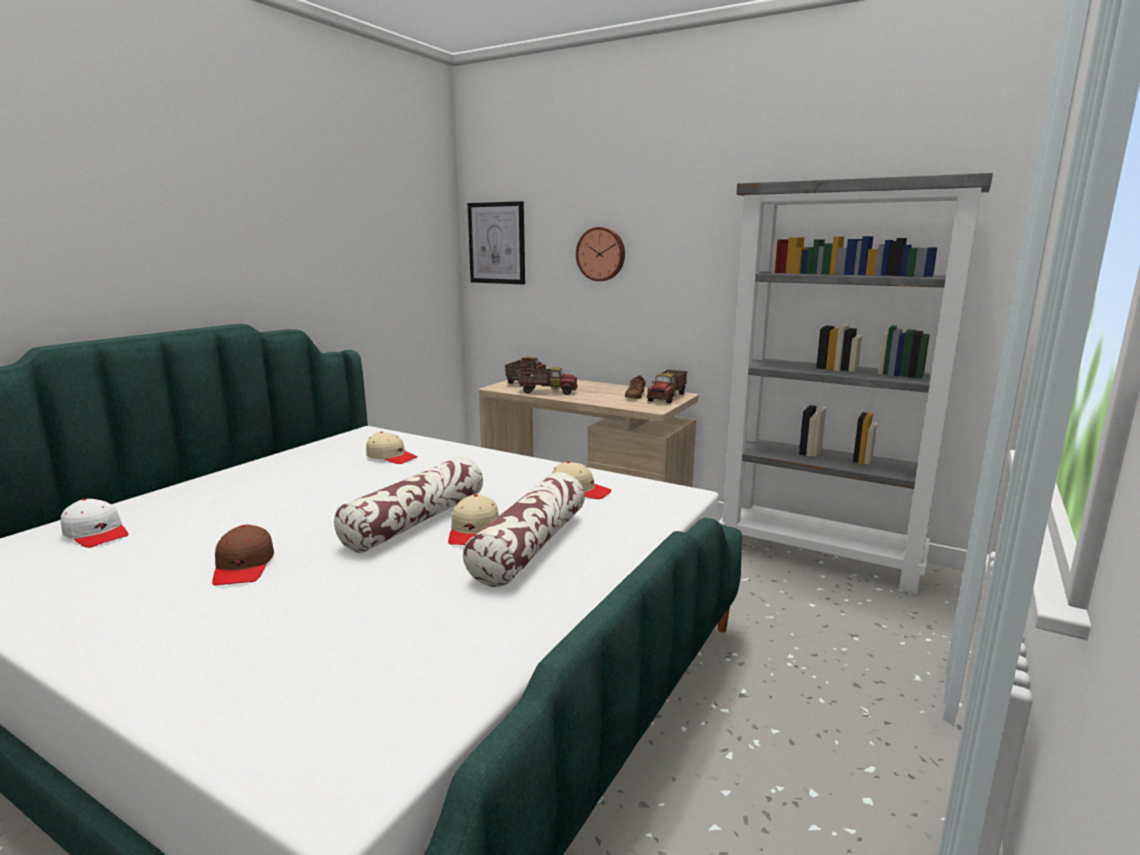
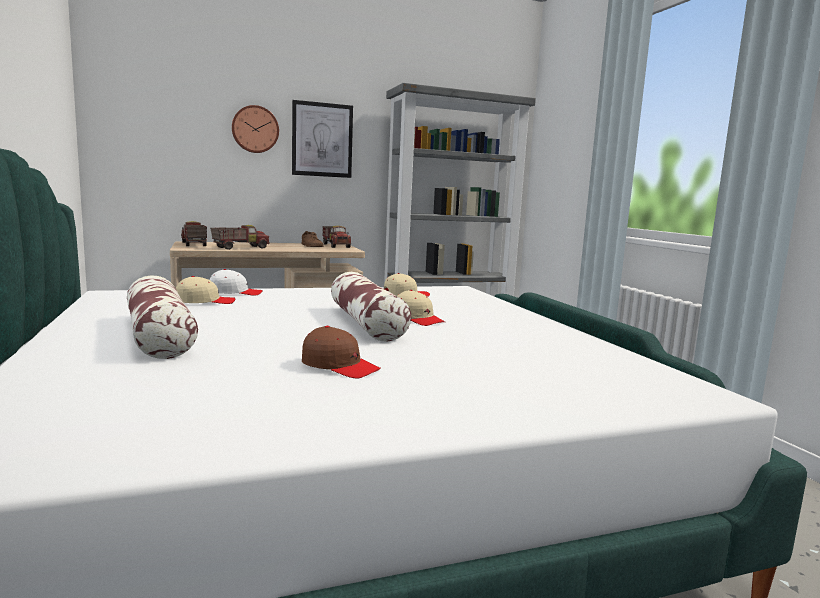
camera: 50 degrees left, 5 degrees down
(96, 533) = (81, 395): white cap -> white cap (235, 293)
(497, 243) = (131, 110): picture -> picture (322, 140)
(530, 546) = (468, 317): pillow -> pillow (159, 335)

